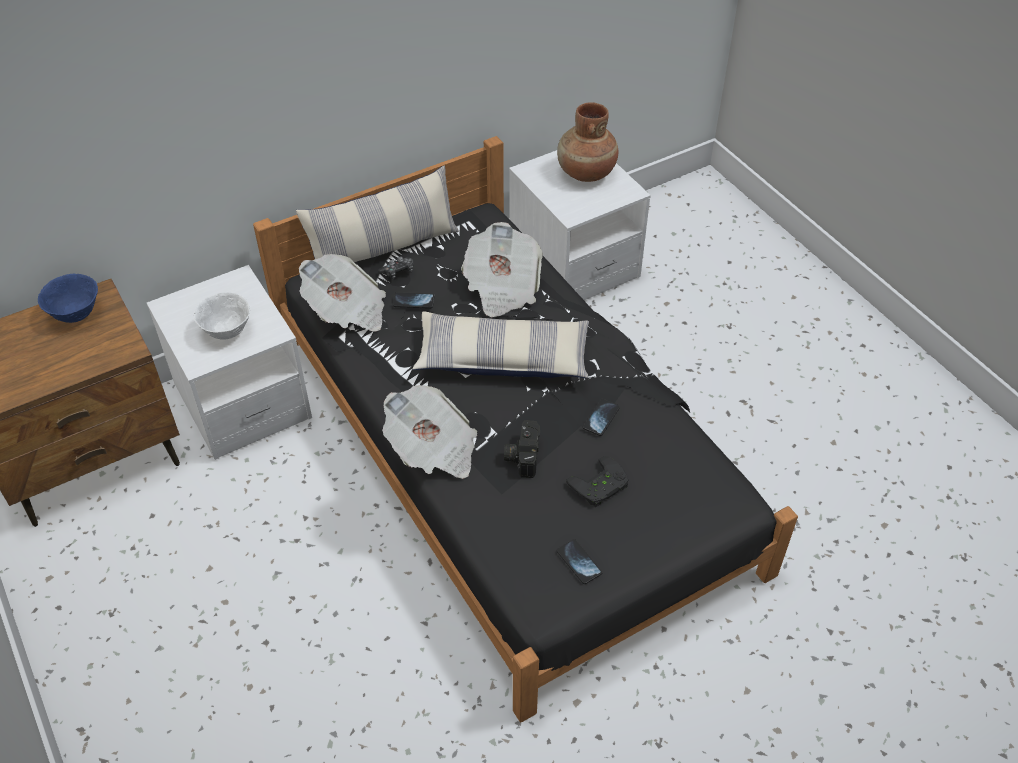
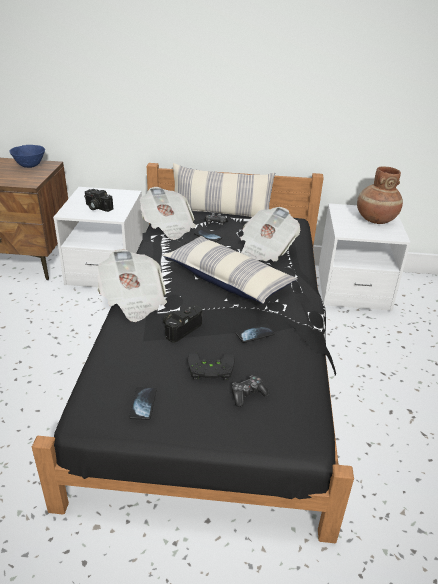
camera: 35 degrees right, 15 degrees down
(227, 331) = (96, 207): white bowl -> camera
(658, 492) = (247, 395): none -> game controller

